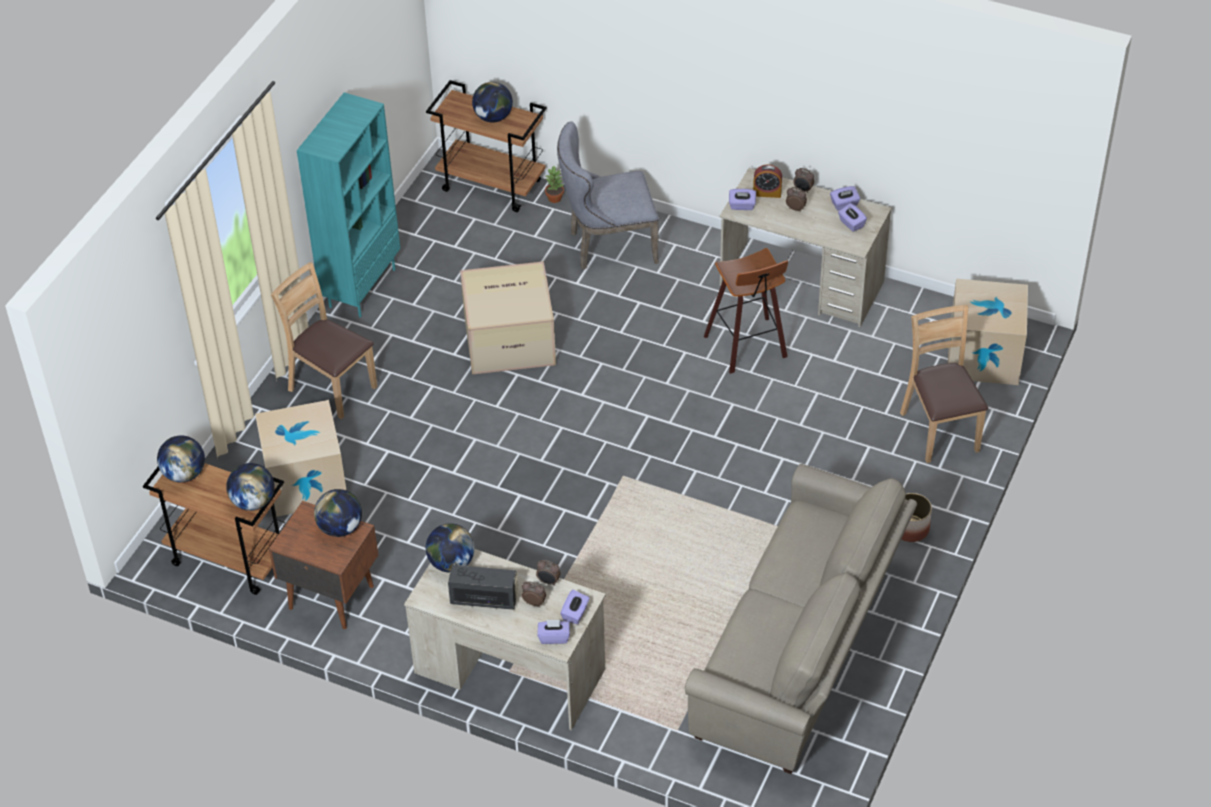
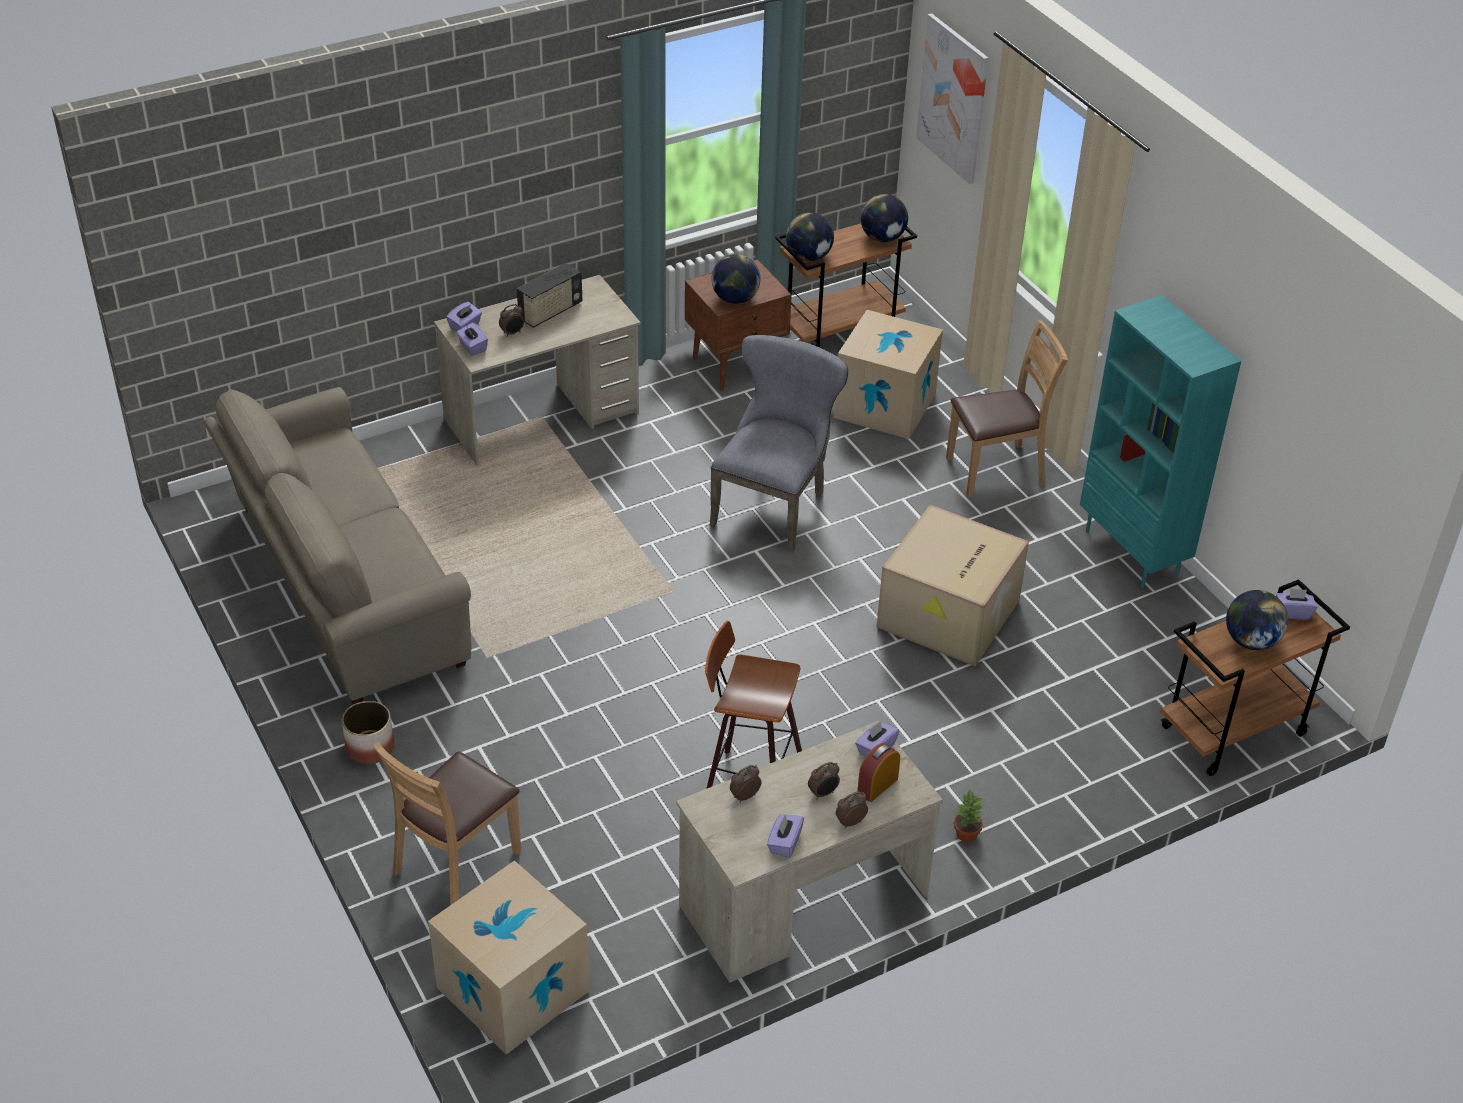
camera: 125 degrees right, 5 degrees down
(119, 343) = (953, 98): none -> picture
(451, 563) = (609, 313): globe -> none
(548, 582) = (523, 349): alarm clock -> alarm clock (744, 796)
(555, 198) = (1163, 772): potted plant -> potted plant (966, 834)
(607, 246) = (1033, 769): grey chair -> grey chair (774, 504)
(851, 224) = (744, 826): purple tissue box -> purple tissue box (1292, 612)
(940, 431) = (456, 864): brown chair -> brown chair turned 105 degrees clockwise

